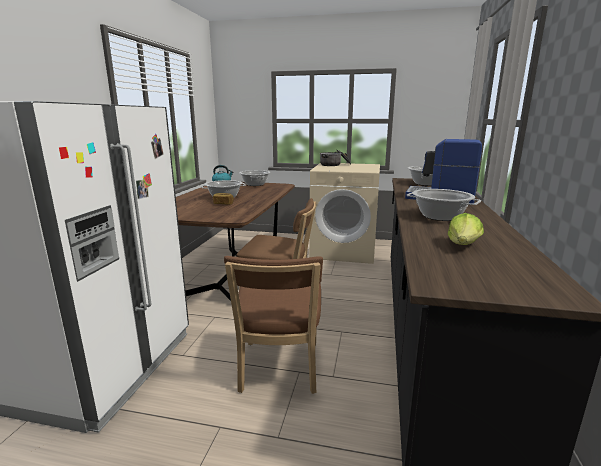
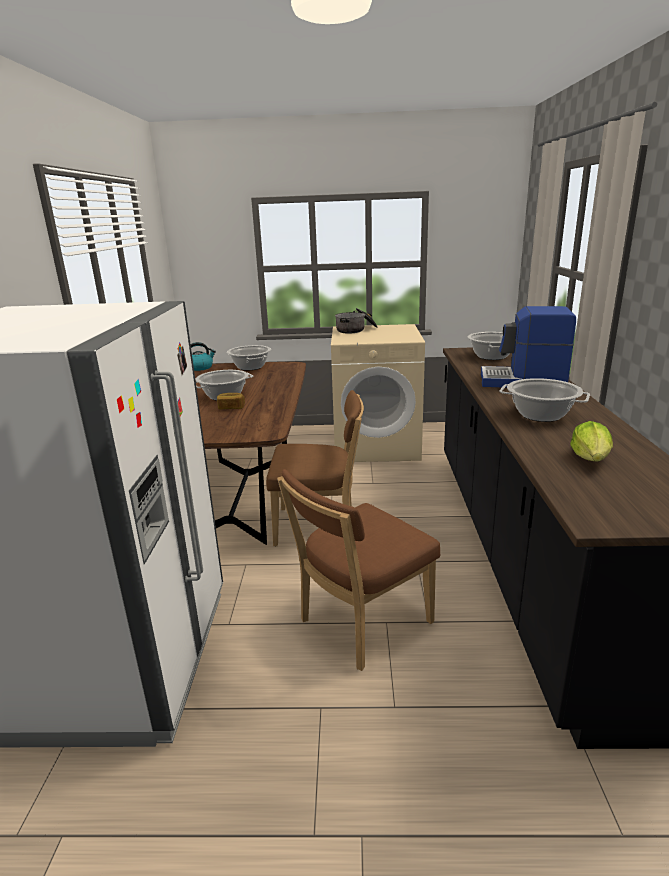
camera: 10 degrees left, 5 degrees up
(279, 370) = (360, 624): brown chair -> brown chair turned 60 degrees clockwise

